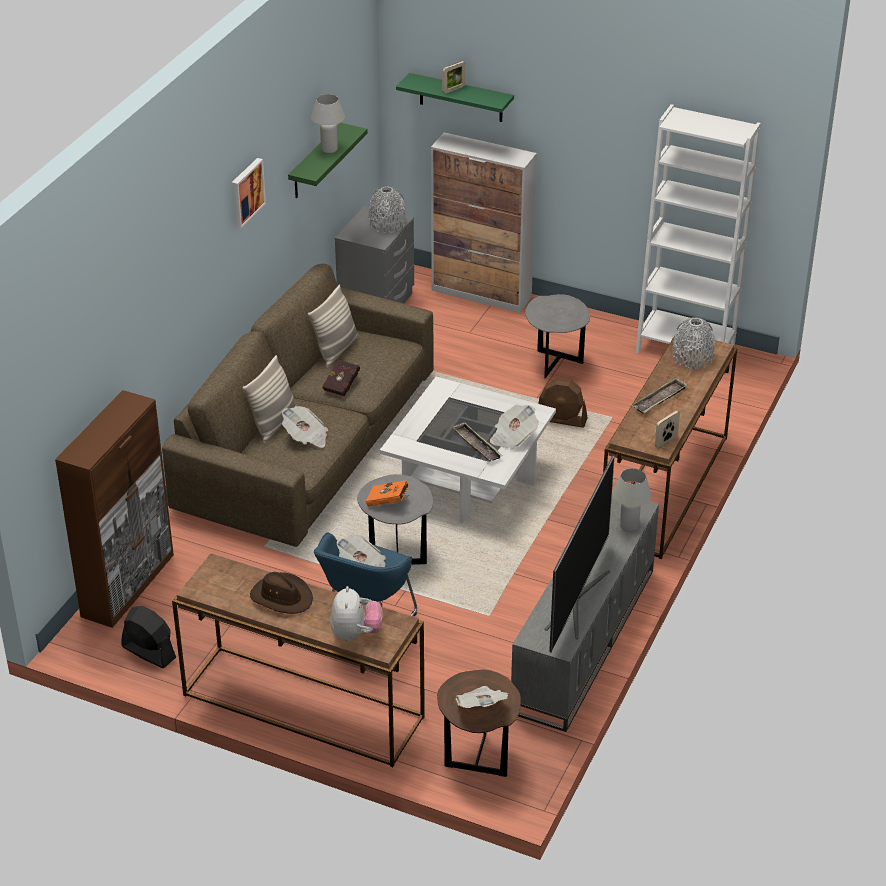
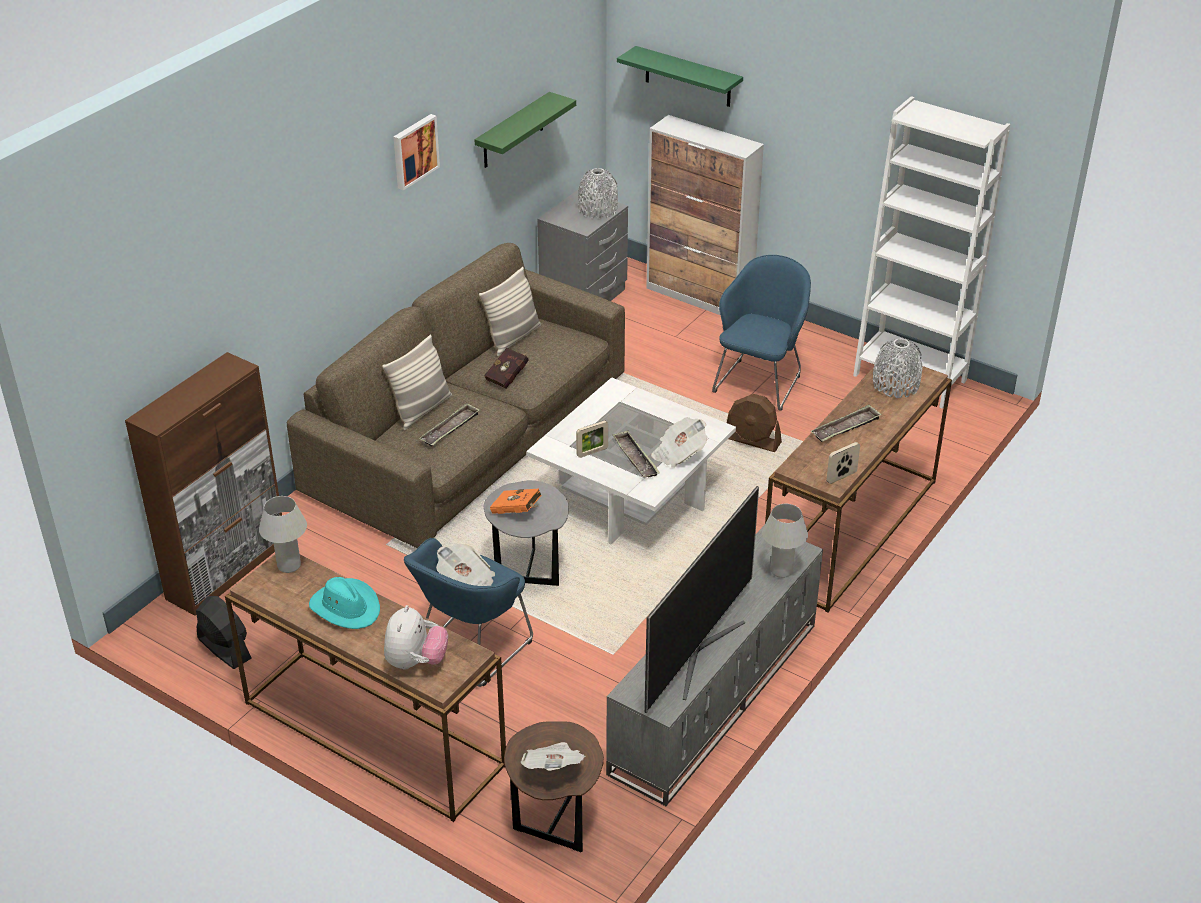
camera: 10 degrees right, 0 degrees up
(281, 597) = (346, 607): brown hat -> turquoise hat
(306, 437) = (450, 428): newspaper -> tray
(329, 149) = (527, 117): white table lamp -> white table lamp (289, 566)
(453, 89) = (678, 66): picture frame -> picture frame (592, 452)
(555, 365) = (760, 381): grey side table -> blue armchair

